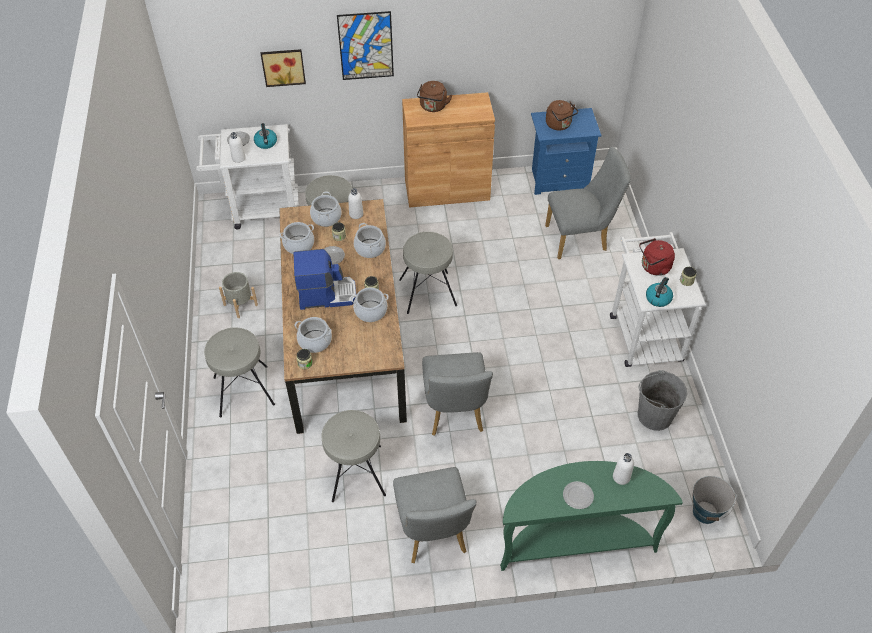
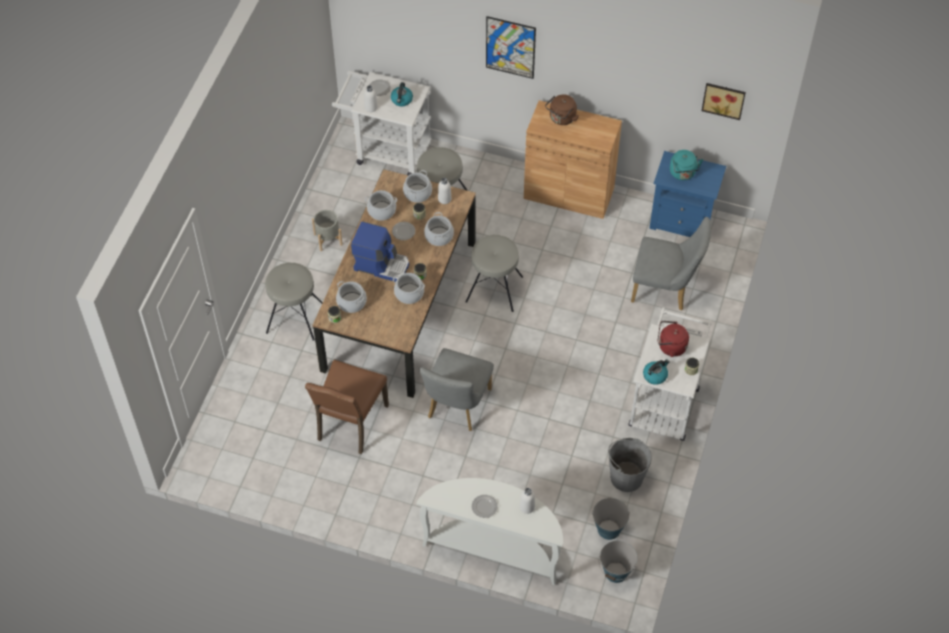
camera: 25 degrees right, 5 degrees up
(283, 66) = (433, 40): picture -> picture (724, 99)
(356, 473) = (350, 423): grey stool -> brown chair
(433, 535) = (385, 497): grey chair -> none
(559, 125) = (683, 173): brown kettle -> turquoise kettle
(574, 541) = (494, 549): green console table -> white console table
(670, 472) = (608, 529): none -> bucket

